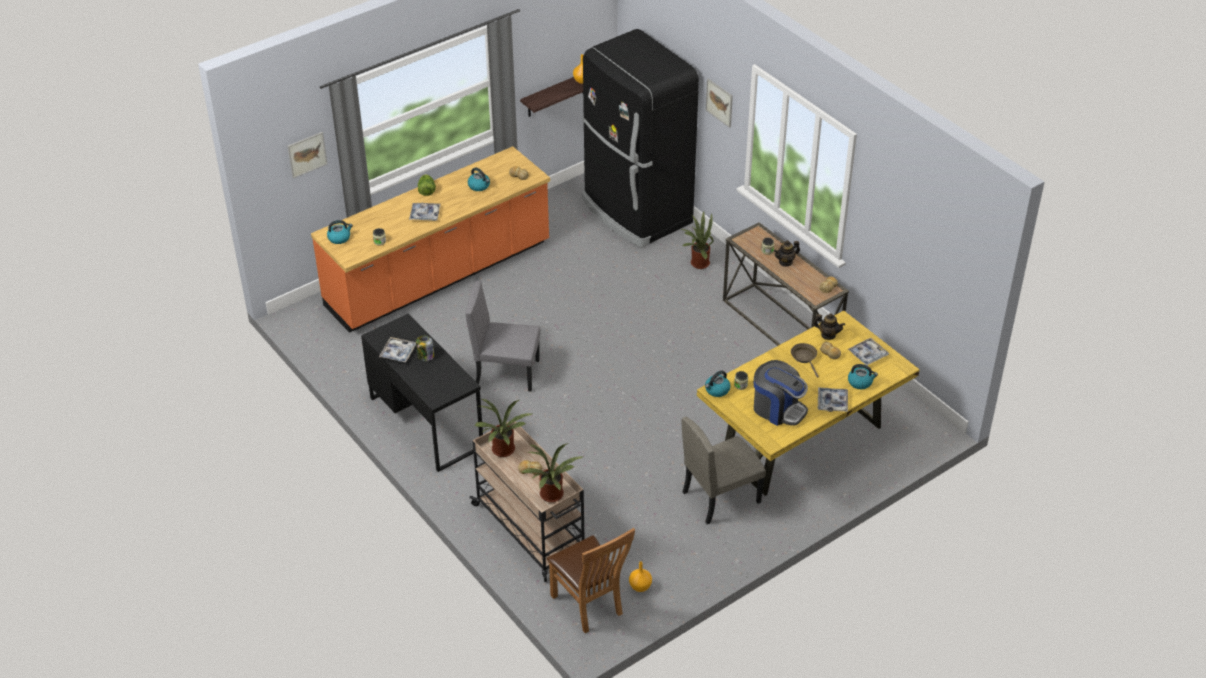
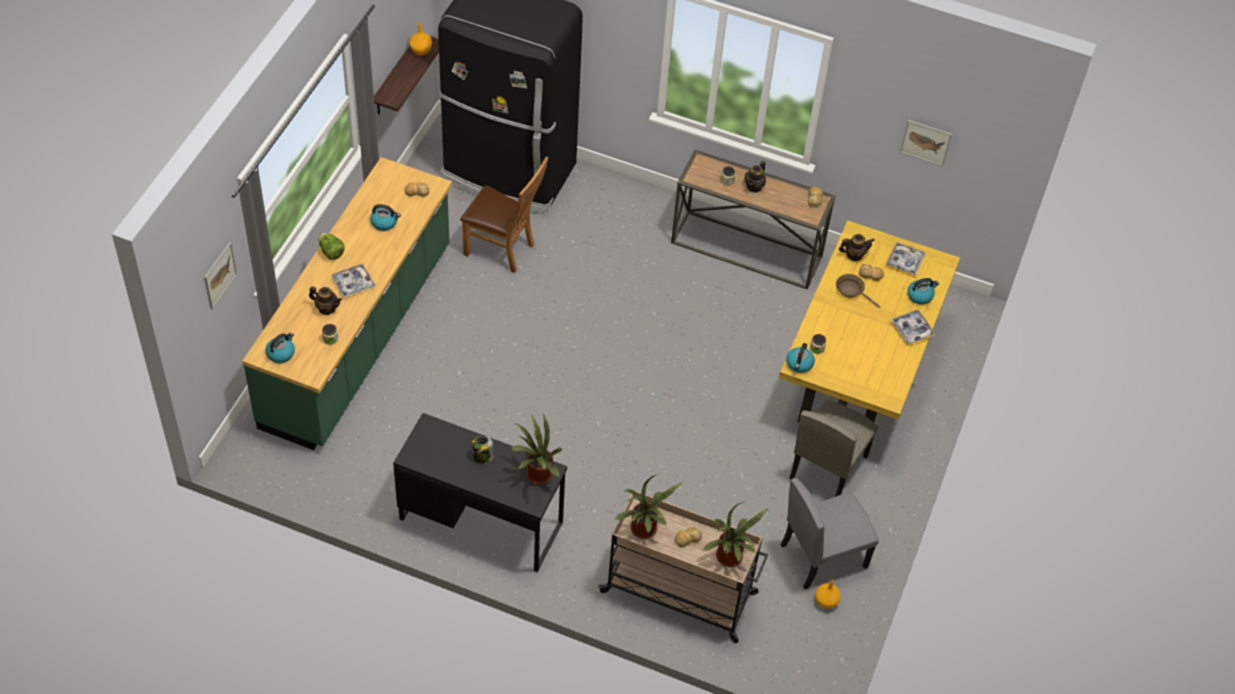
camera: 35 degrees left, 10 degrees up
(393, 223) = (326, 308): none -> teapot
(398, 353) = (451, 466): tray -> none
(439, 276) = (358, 337): orange counter -> green counter
(507, 372) = (520, 422): grey chair -> grey chair (823, 555)
(590, 607) = (796, 647): brown chair -> brown chair (503, 250)
(698, 263) = (615, 209): potted plant -> potted plant (536, 475)
(719, 102) = (614, 34): picture -> picture (926, 142)
(778, 409) = (869, 359): coffee machine -> none

